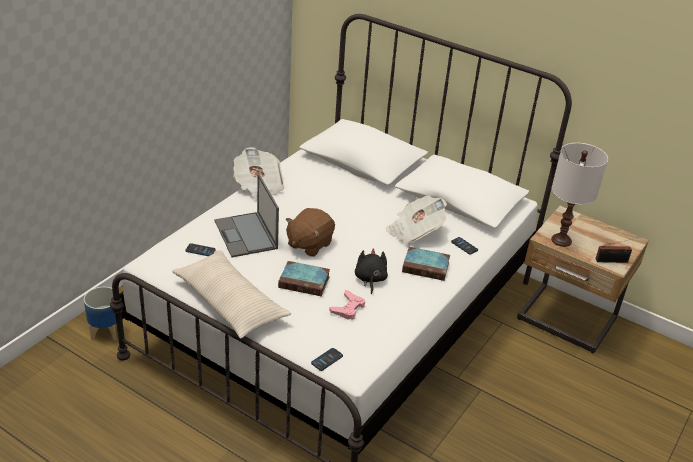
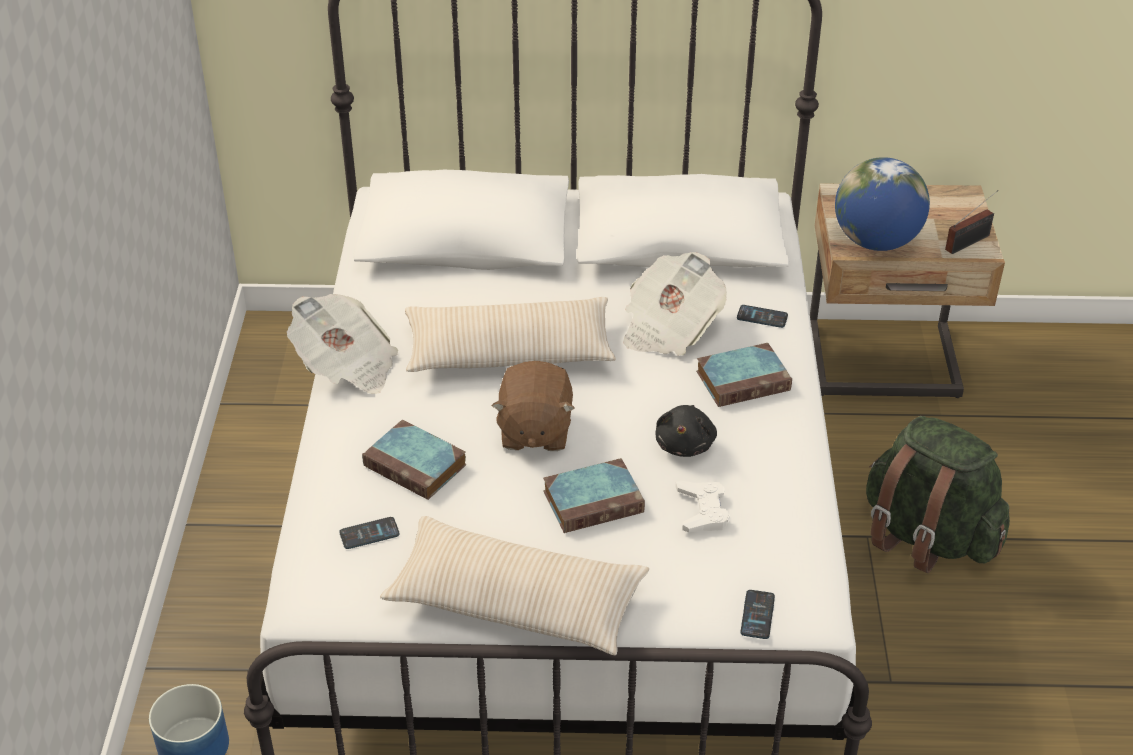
camera: 30 degrees left, 5 degrees up
(246, 235) = (417, 466): laptop -> book
(332, 210) = (509, 352): none -> beige pillow
(348, 308) = (702, 511): pink game controller -> white game controller
(370, 279) = (685, 444): black plush toy -> black plush toy turned 135 degrees counterclockwise
(512, 405) = (926, 536): none -> green backpack
(561, 240) = (876, 241): white table lamp -> globe

